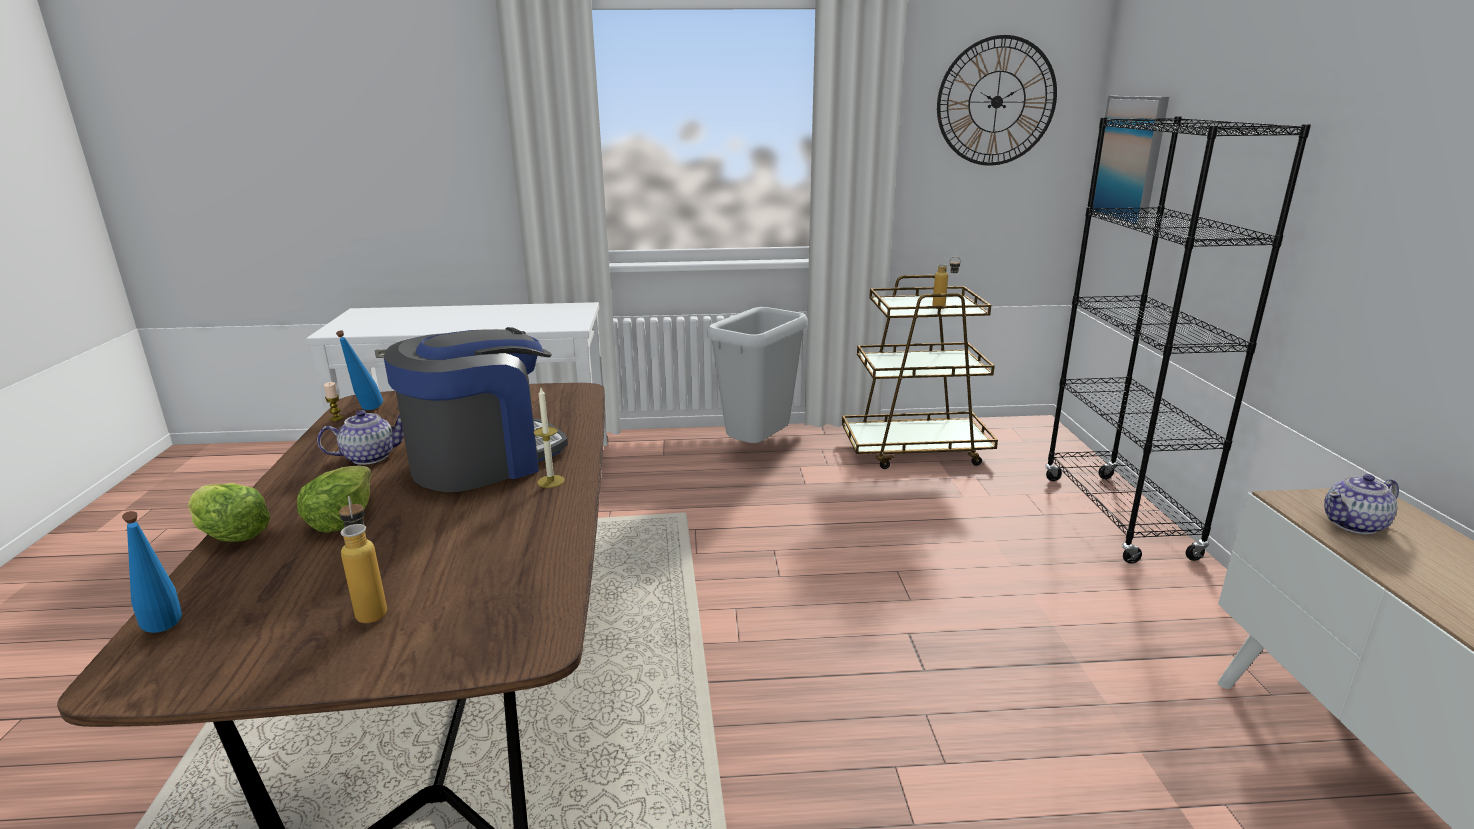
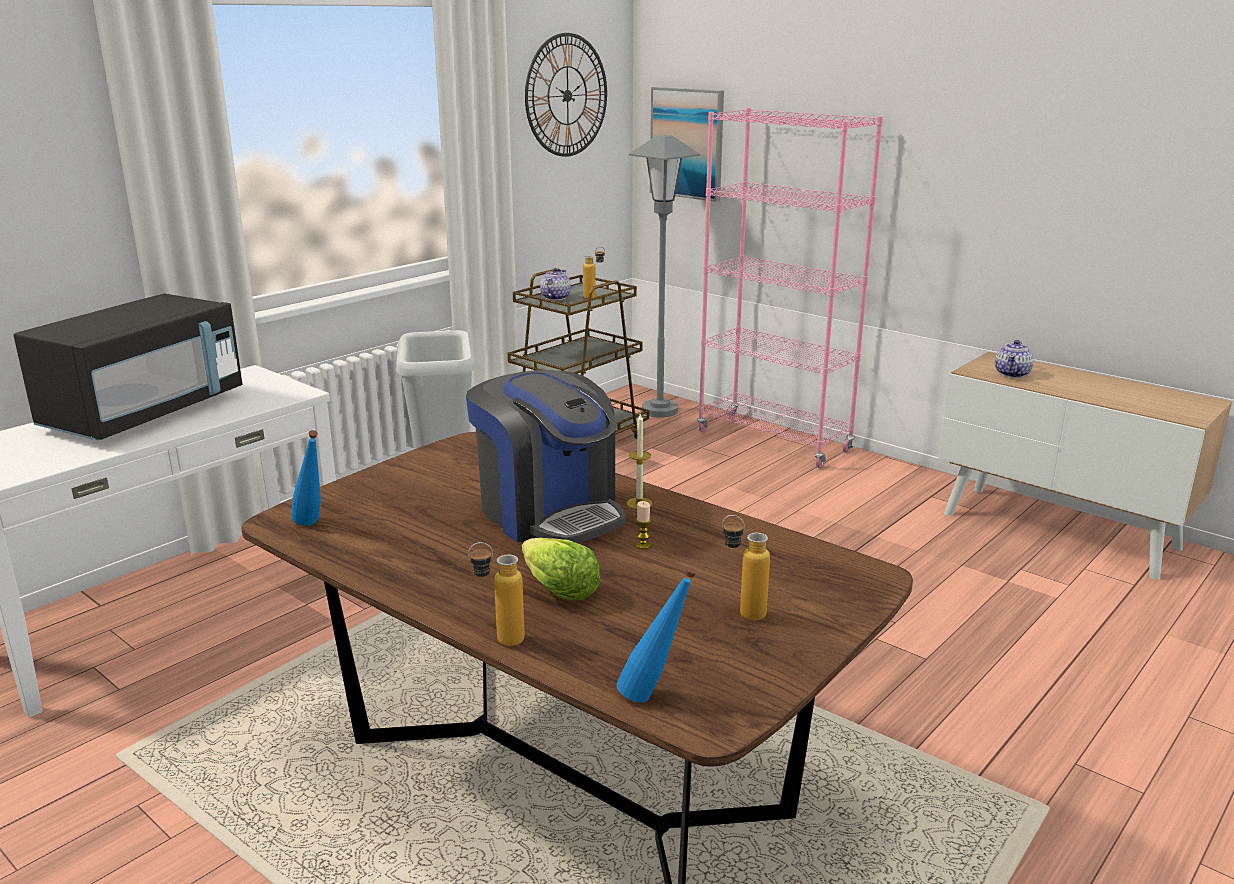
camera: 45 degrees left, 0 degrees up
(230, 533) = (499, 640): lettuce -> bottle
(336, 418) = (301, 542): candle -> candle (643, 545)
(369, 457) = (441, 551): teapot -> teapot (555, 298)
(477, 315) = (146, 413): none -> black microwave
(484, 460) = (549, 513): coffee machine -> coffee machine turned 135 degrees clockwise
(1039, 447) = (659, 411): none -> grey floor lamp
(1117, 517) = (773, 441): black bookcase -> pink bookcase

